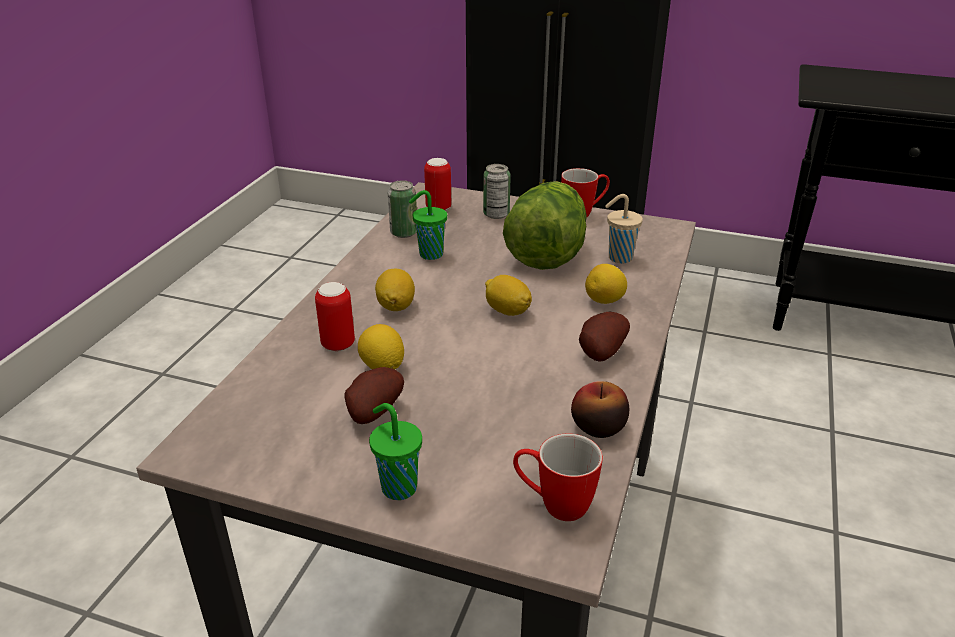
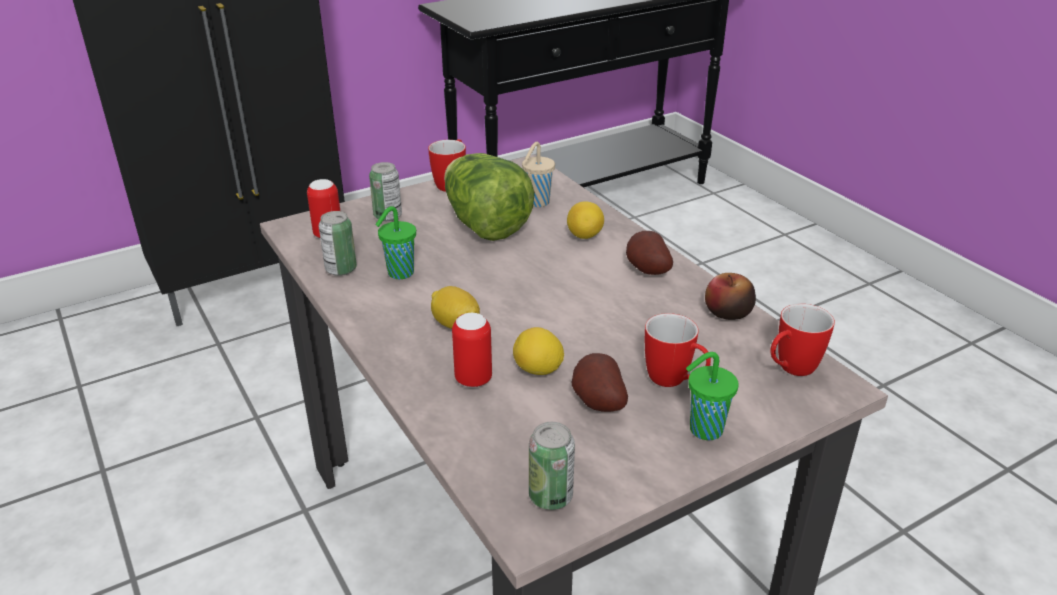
camera: 50 degrees left, 0 degrees up
(234, 443) = (550, 496): none -> can
(449, 441) = (675, 381): none -> mug
(507, 311) = (540, 279): lemon -> none

